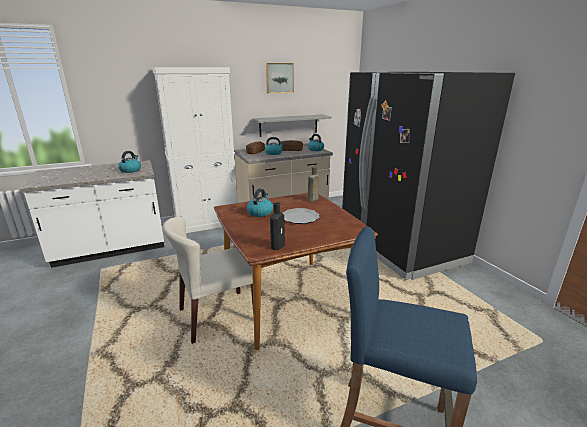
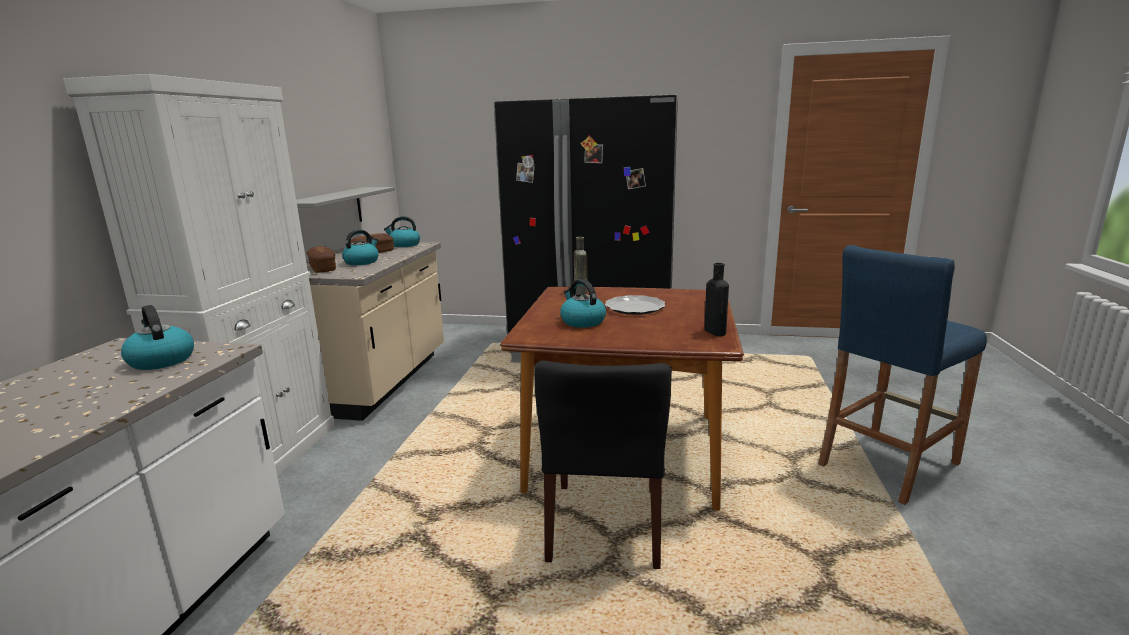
camera: 55 degrees left, 5 degrees down
(217, 316) = (606, 525): beige chair -> black chair
(279, 78) = (301, 119): picture -> none

